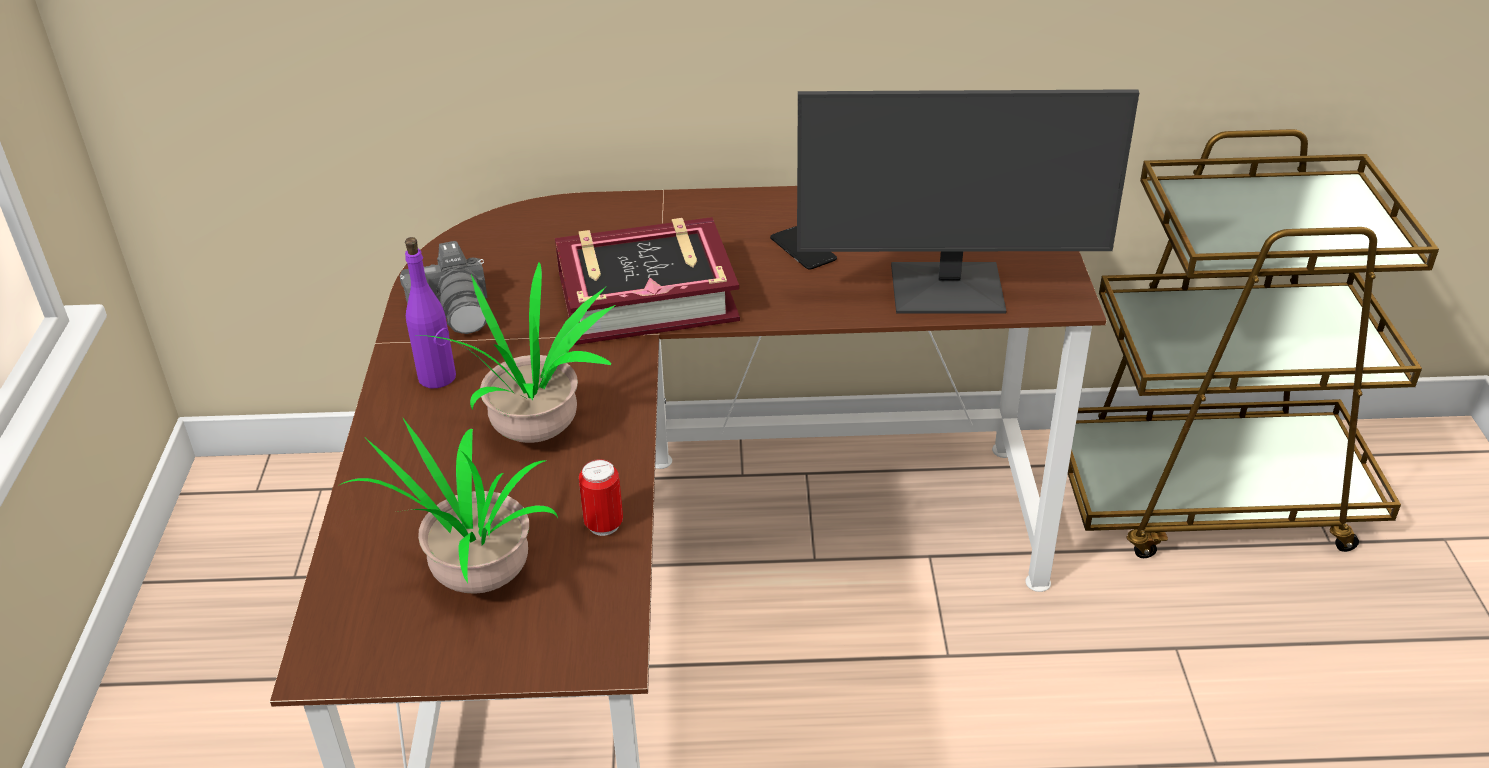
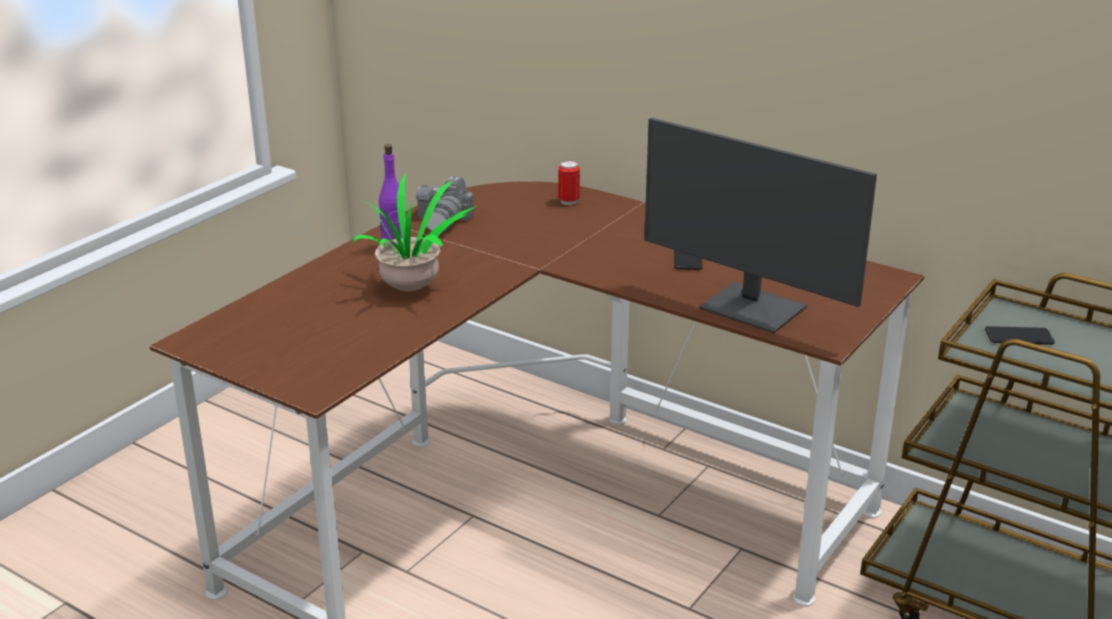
camera: 35 degrees right, 10 degrees down
(475, 582) = (295, 338): potted plant -> none
(604, 525) = (389, 340): can -> can (568, 201)
(646, 296) = (558, 249): book -> none
(1223, 220) = (1019, 337): none -> phone

